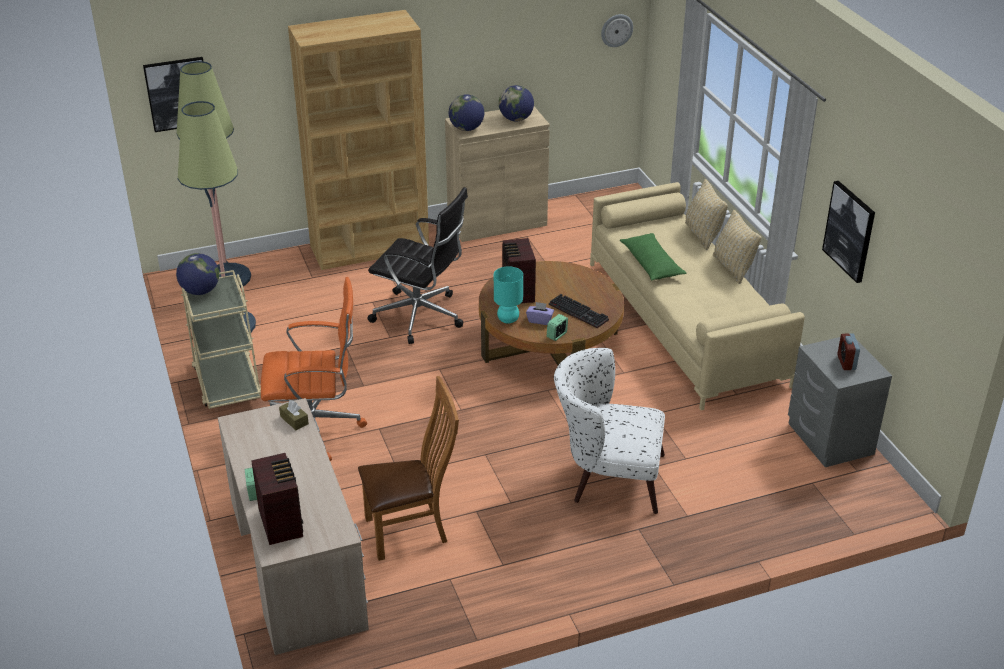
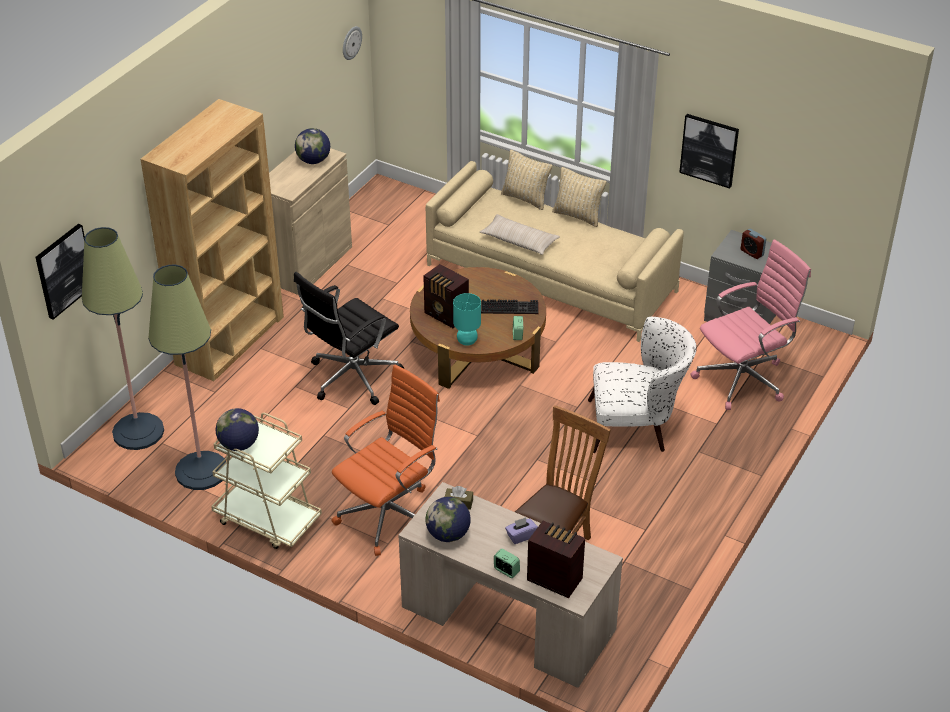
camera: 40 degrees left, 5 degrees up
(421, 317) = (351, 378): black office chair -> black office chair turned 150 degrees clockwise
(466, 129) = (285, 188): globe -> globe (448, 534)
(540, 320) = (490, 329): purple tissue box -> purple tissue box (521, 536)
(607, 477) = (637, 426): white armchair -> white armchair turned 150 degrees counterclockwise
(651, 264) = (519, 241): green pillow -> beige pillow
(765, 492) = (743, 378): none -> pink office chair

